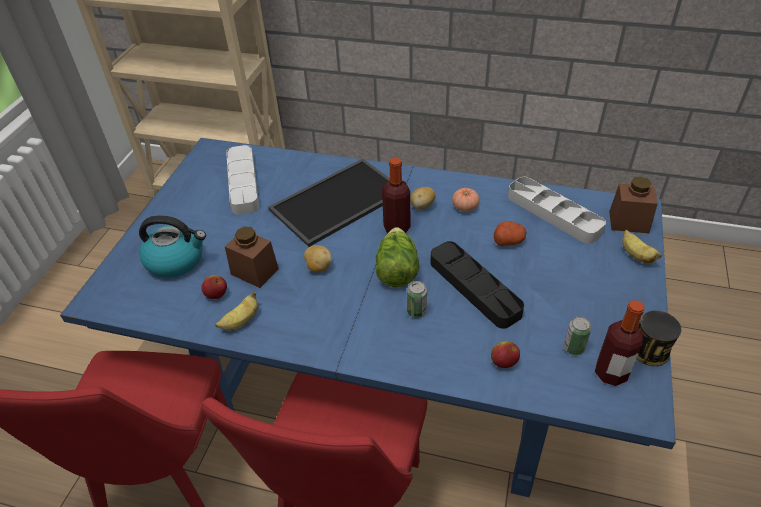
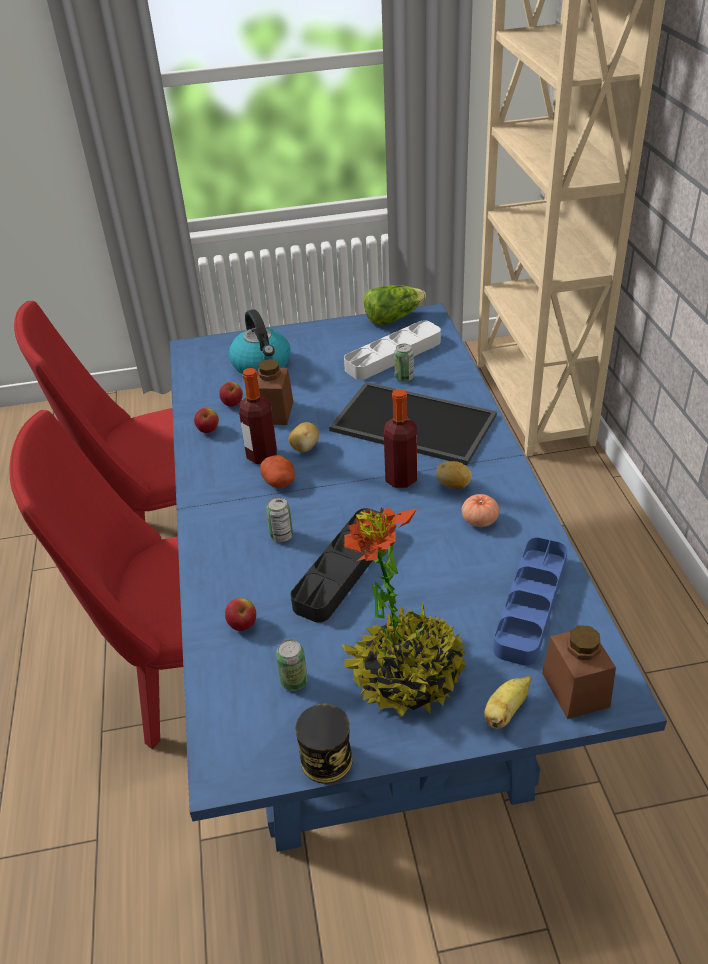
camera: 65 degrees right, 5 degrees down
(241, 321) = (208, 430): banana -> apple
(278, 187) = (404, 378): none -> can
(396, 269) = (335, 501): lettuce -> lettuce (393, 318)
(508, 241) = (444, 576): potato -> potato (280, 482)
(553, 213) = (530, 604): grey tray -> blue tray
(589, 288) = (406, 675): none -> potted plant
(611, 373) = (270, 726): bottle -> bottle (262, 455)

